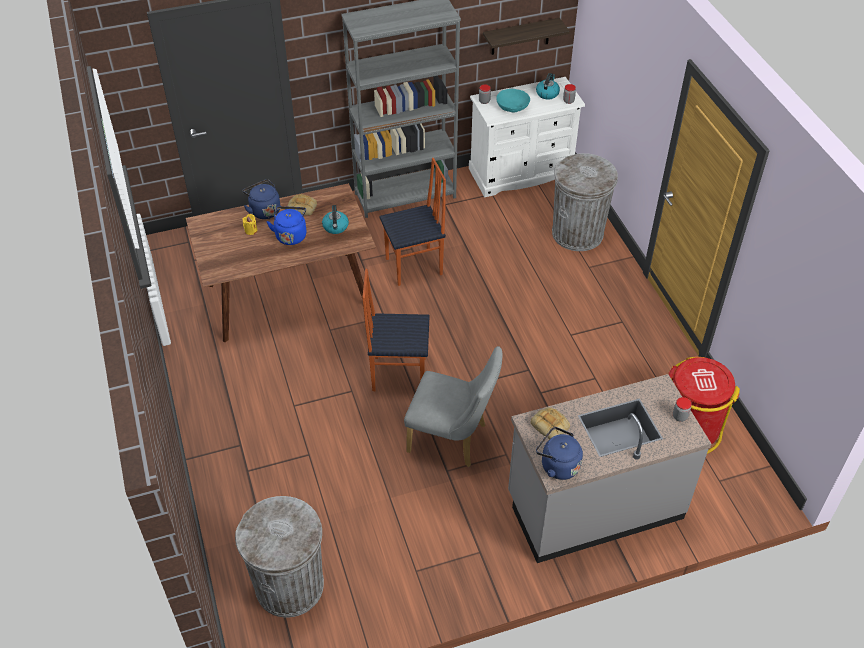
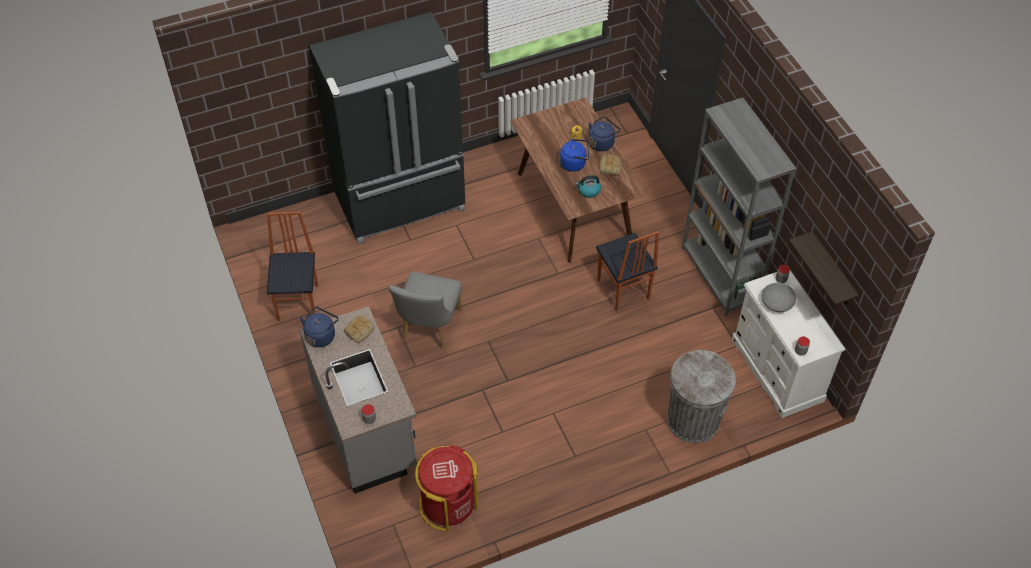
camera: 85 degrees right, 5 degrees up
(243, 463) = (401, 202): none -> black fridge
(290, 586) = (299, 243): grey trash can -> none
(398, 373) = (495, 288): chair -> chair (299, 302)
(512, 107) = (777, 303): turquoise bowl -> grey bowl
(547, 93) = (809, 332): kettle -> none

